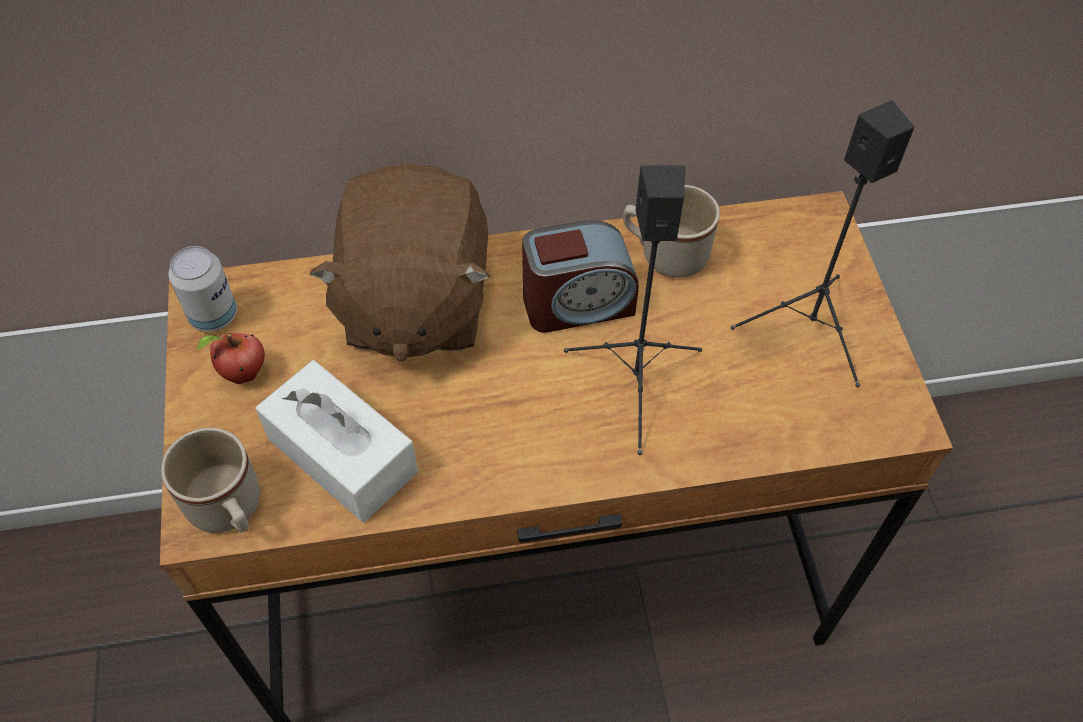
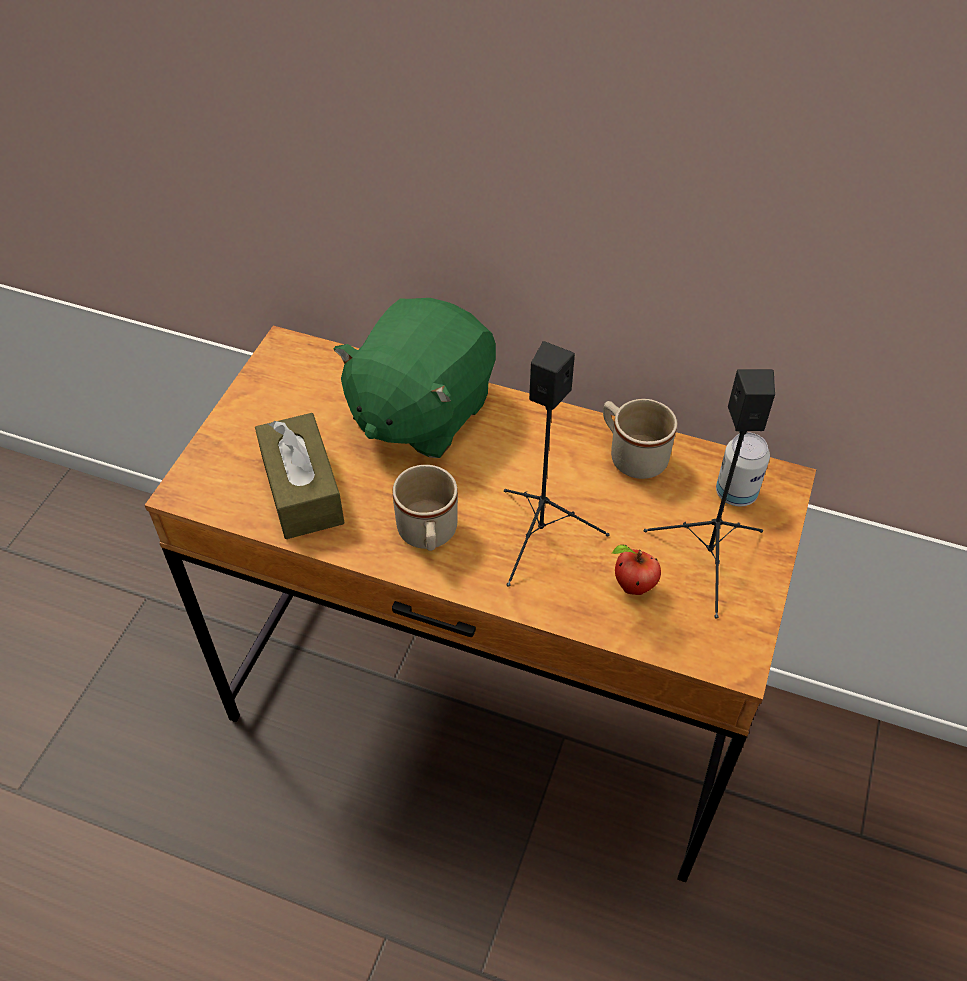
camera: 30 degrees right, 5 degrees down
(214, 316) = (282, 364): can -> can (736, 493)
(229, 510) = (208, 491): beige mug -> beige mug (428, 536)
(242, 375) = (274, 410): apple -> apple (632, 587)
(342, 455) = (302, 490): white tissue box -> brown tissue box
(414, 303) = (420, 412): brown plush toy -> green plush toy
(577, 303) = (538, 462): alarm clock -> none

